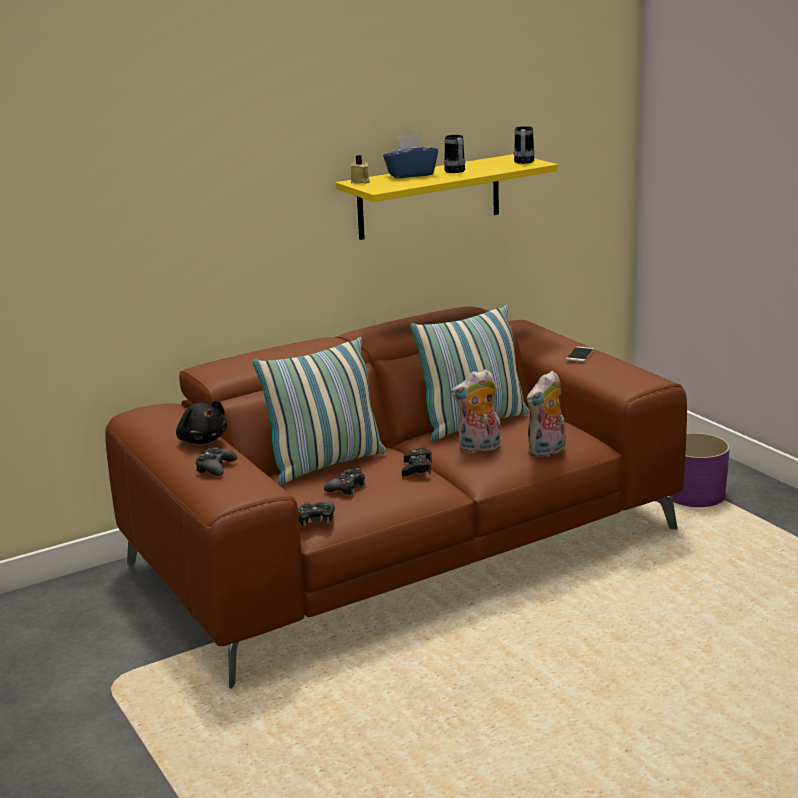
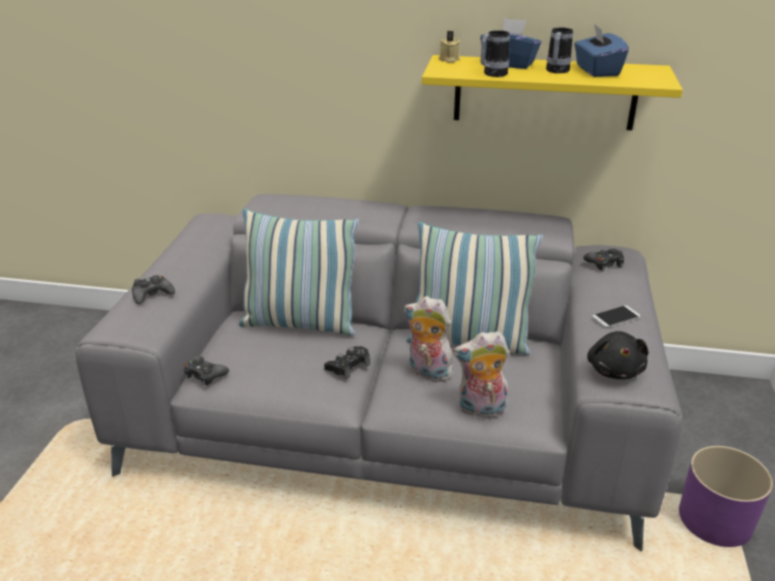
camera: 40 degrees right, 10 degrees up
(202, 440) = (194, 263): black plush toy -> black plush toy (614, 369)
(346, 487) = (271, 356): black game controller -> black game controller (604, 263)
(405, 546) = (388, 419): brown sofa -> grey sofa
(480, 166) = (596, 71): none -> blue tissue box
(523, 162) = (649, 78): mug -> mug (492, 74)

